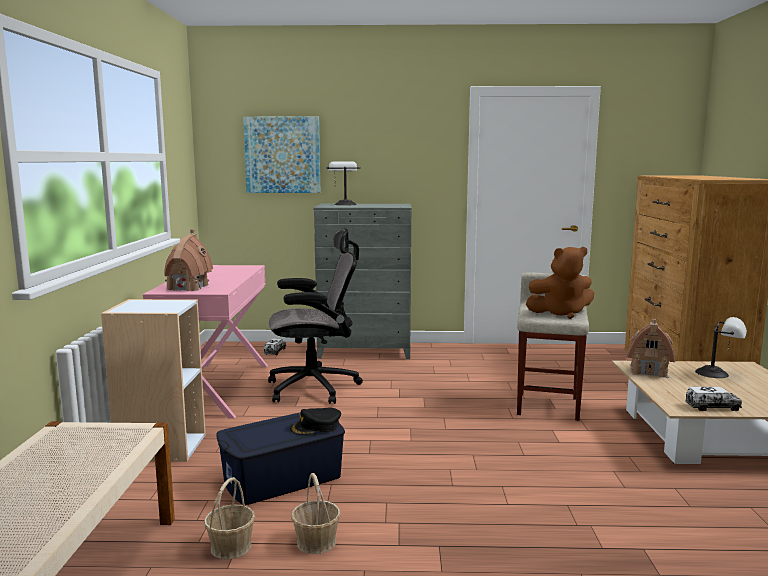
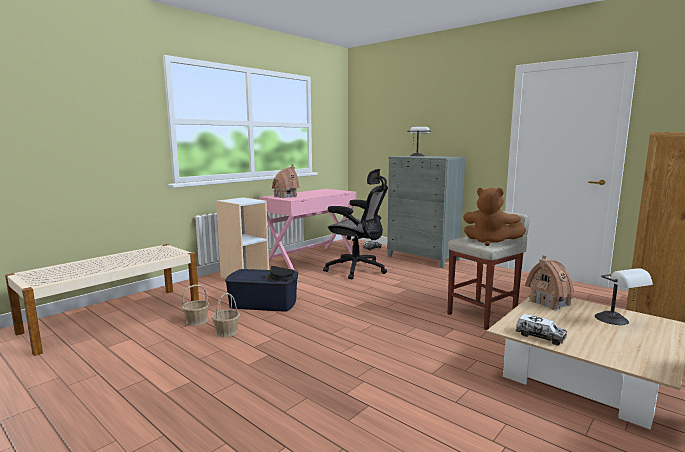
camera: 40 degrees right, 0 degrees up
(282, 155) = (391, 123): picture -> none

